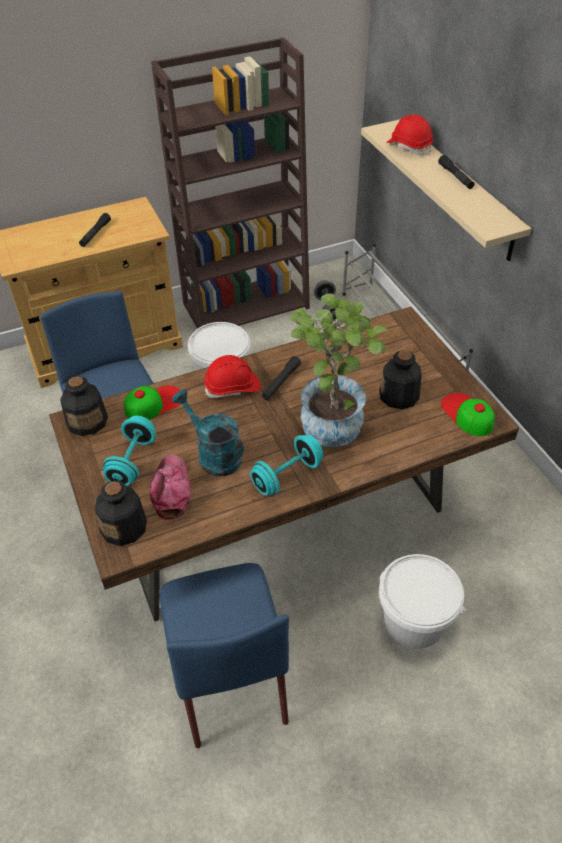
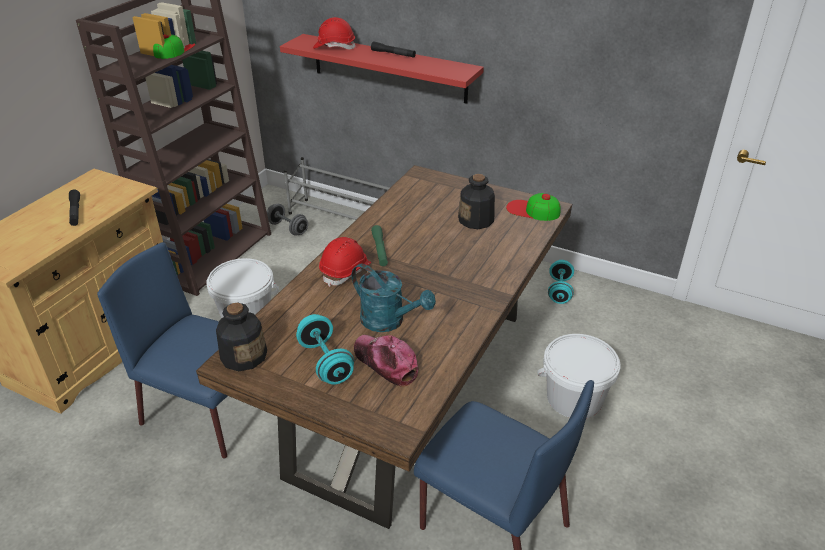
camera: 40 degrees left, 10 degrees down
(124, 527) = (380, 410): bottle -> none
(154, 403) = (290, 313): cap -> cap (174, 49)
(213, 455) = (389, 321): turquoise watering can -> turquoise watering can turned 150 degrees counterclockwise
(281, 382) = (380, 250): black flashlight -> green flashlight
(287, 476) = (463, 305): turquoise dumbbell -> turquoise dumbbell (559, 291)
(332, 418) = (448, 254): potted plant -> none
(456, 189) = (389, 68): beige shelf -> red shelf

